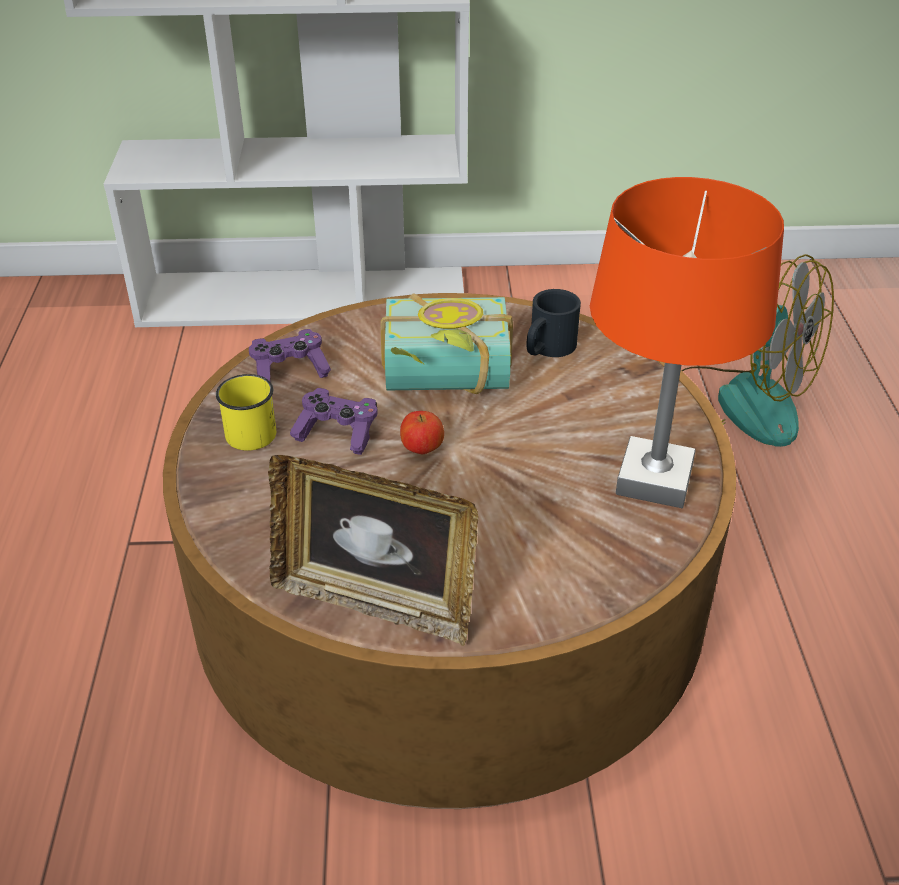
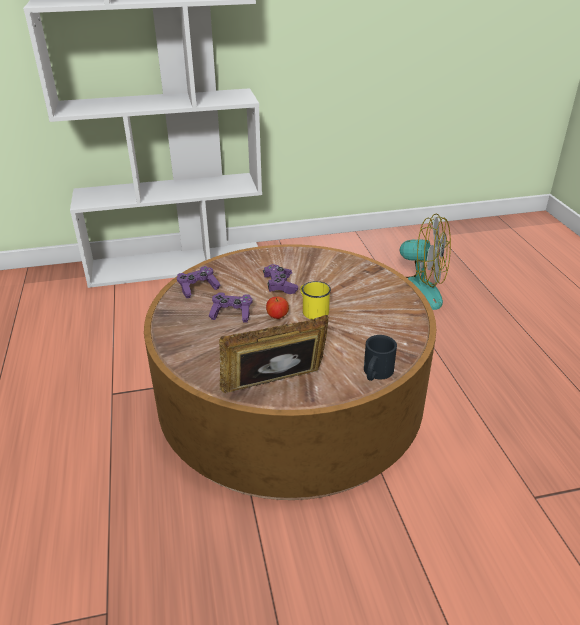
camera: 10 degrees left, 5 degrees down
(248, 430) = (184, 317): yellow mug -> yellow mug (312, 310)
(375, 601) = (275, 387): picture frame -> picture frame turned 150 degrees clockwise
(446, 383) = (280, 285): book -> purple game controller
(547, 349) = (325, 265): black mug -> black mug (376, 373)
(655, 480) = (396, 318): orange table lamp -> none

